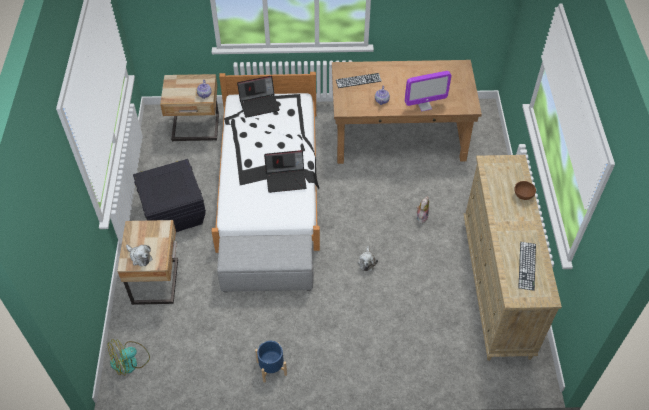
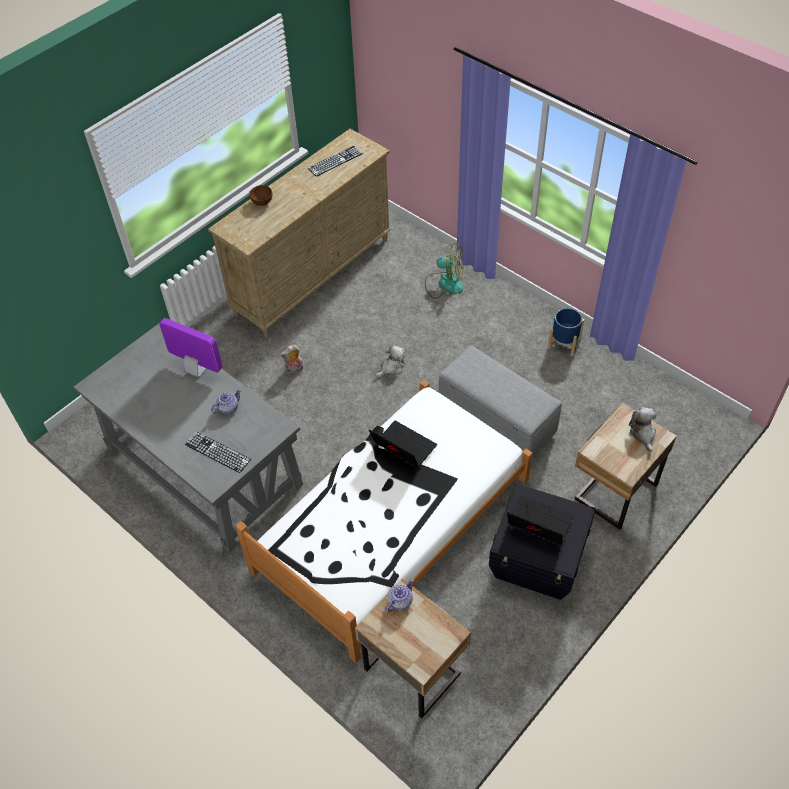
camera: 135 degrees left, 0 degrees up
(130, 361) = (692, 432): fan -> fan (444, 283)
(259, 104) = (331, 571): laptop -> laptop (538, 524)
(399, 136) = (203, 466): brown desk -> grey desk

